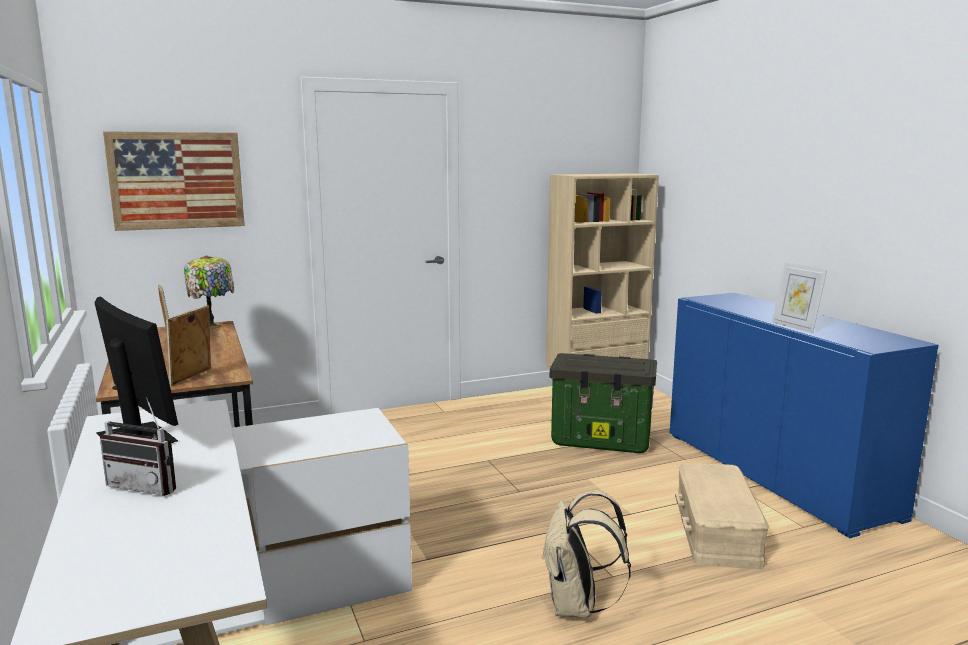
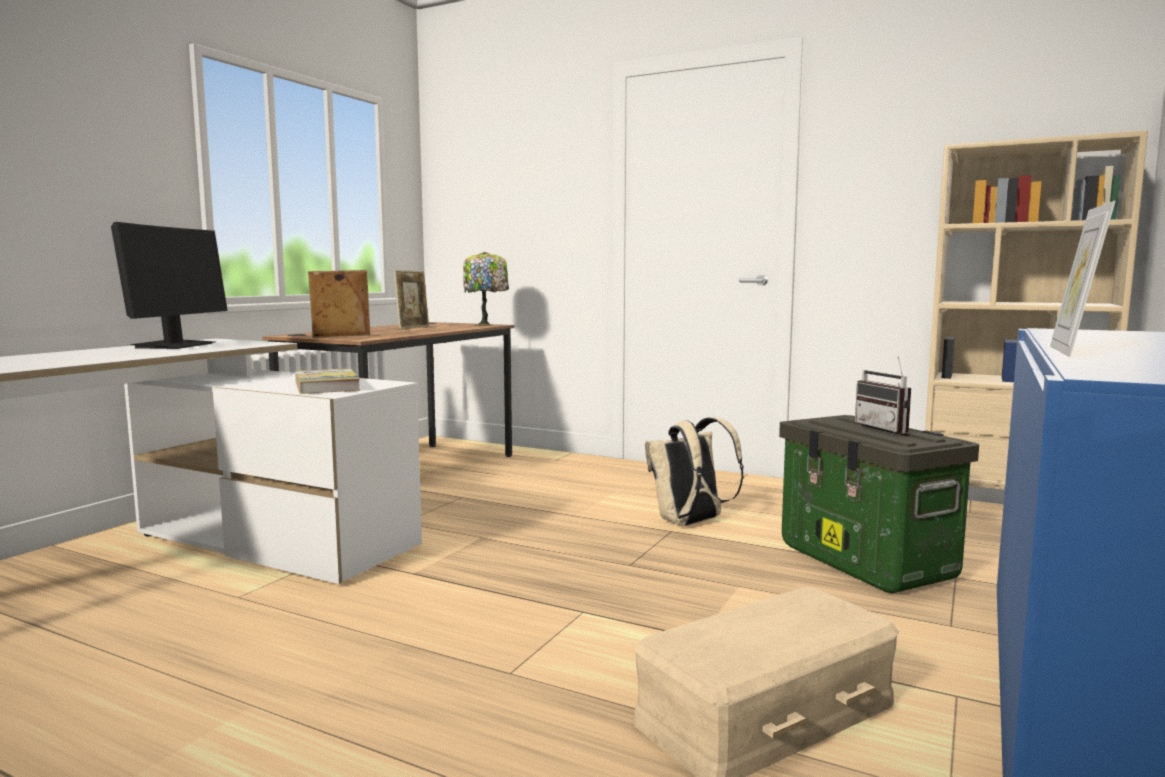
camera: 50 degrees right, 5 degrees down
(148, 485) = (76, 356): radio -> radio (887, 428)
(177, 180) = (499, 185): picture -> none
(340, 433) = (327, 386): none -> book
(577, 607) = (407, 673): beige backpack -> beige backpack (690, 523)

